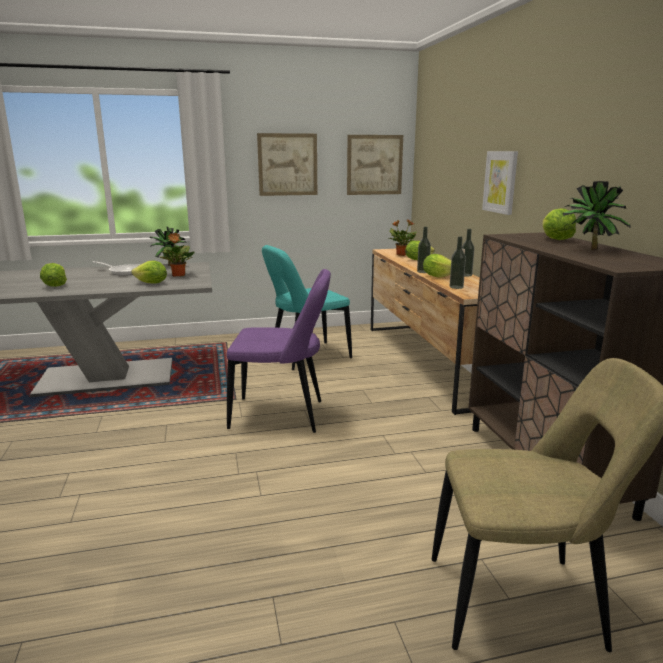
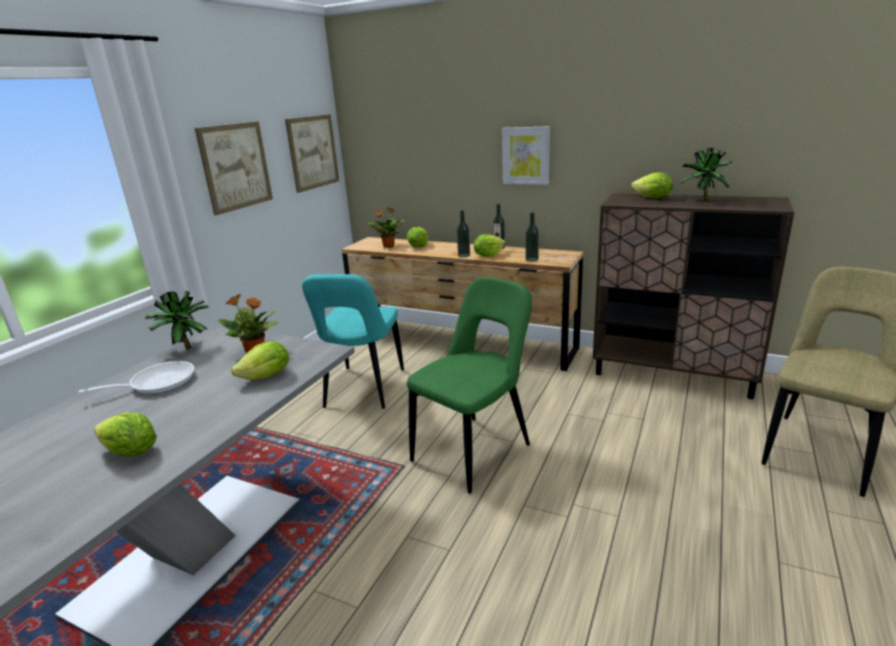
camera: 50 degrees left, 5 degrees up
(282, 415) = (475, 450): purple chair -> green chair

